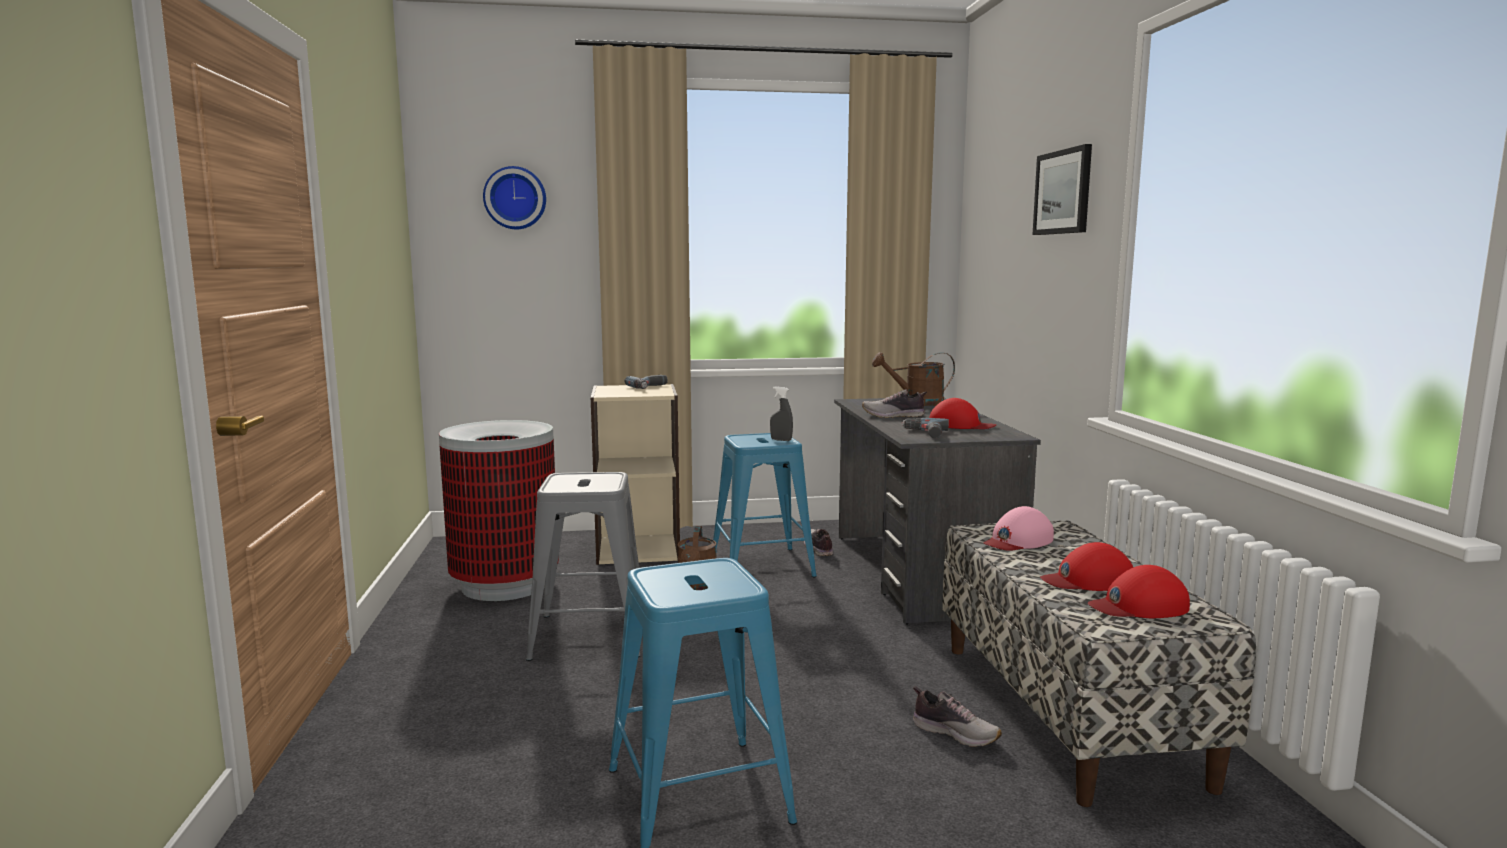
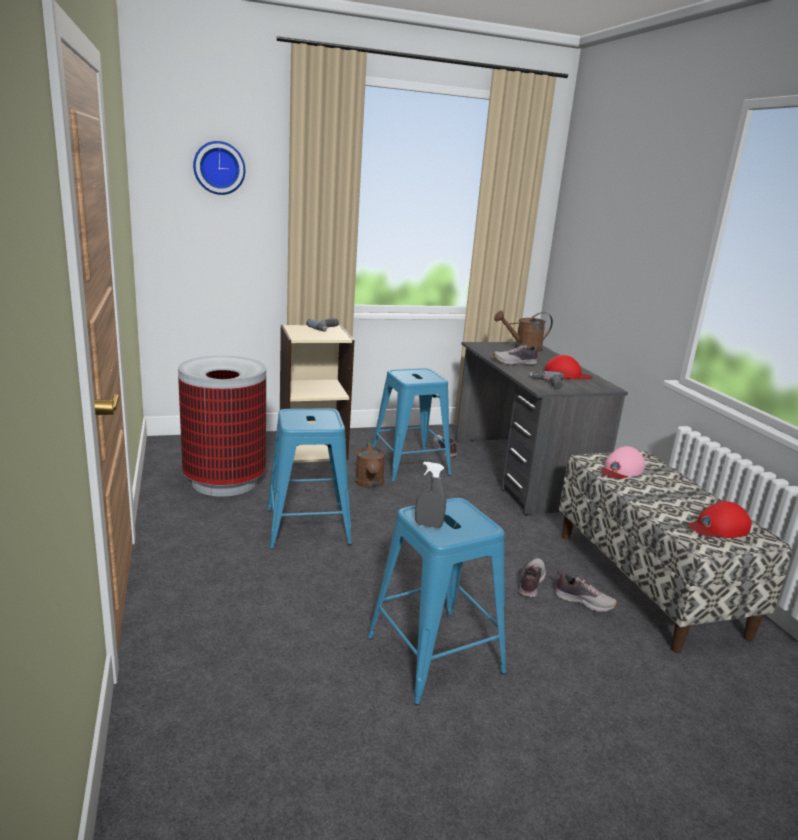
camera: 10 degrees left, 10 degrees up
(589, 635) = (307, 526): grey stool -> blue stool
(781, 440) = (431, 377): grey spray bottle -> grey spray bottle (428, 525)
(880, 708) = (530, 583): none -> shoe
(1063, 192) = (658, 209): picture -> none
(1088, 580) = (679, 505): red cap -> none

